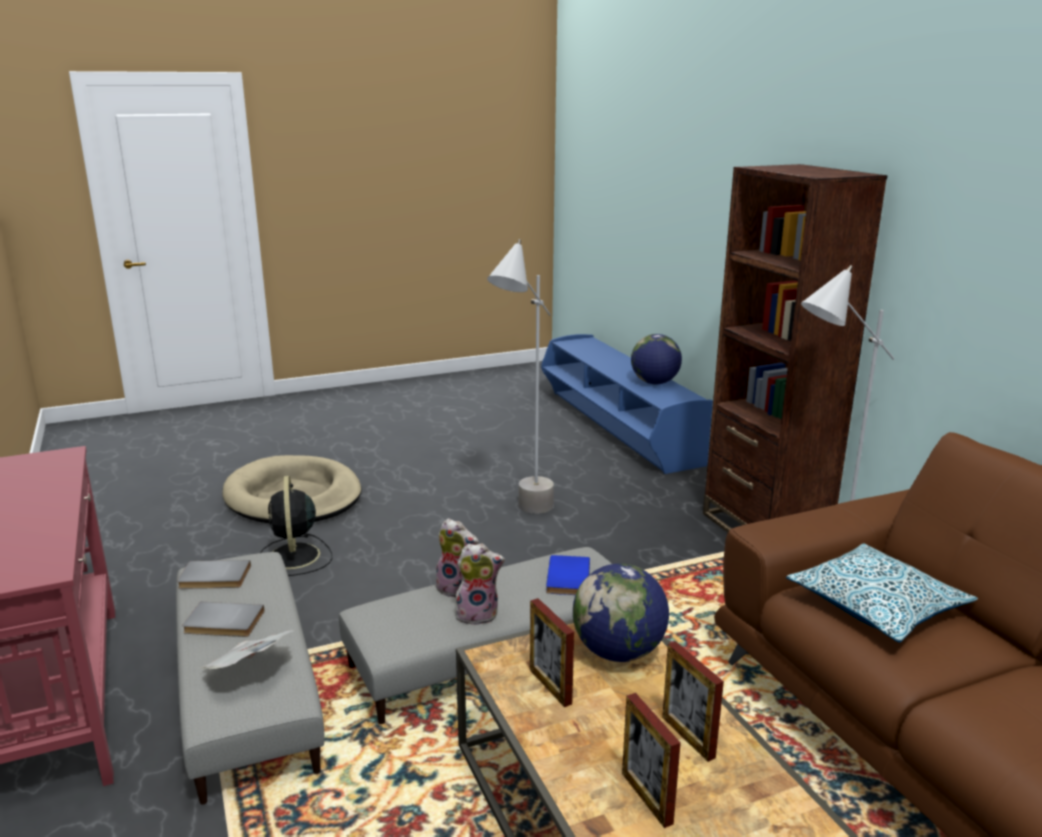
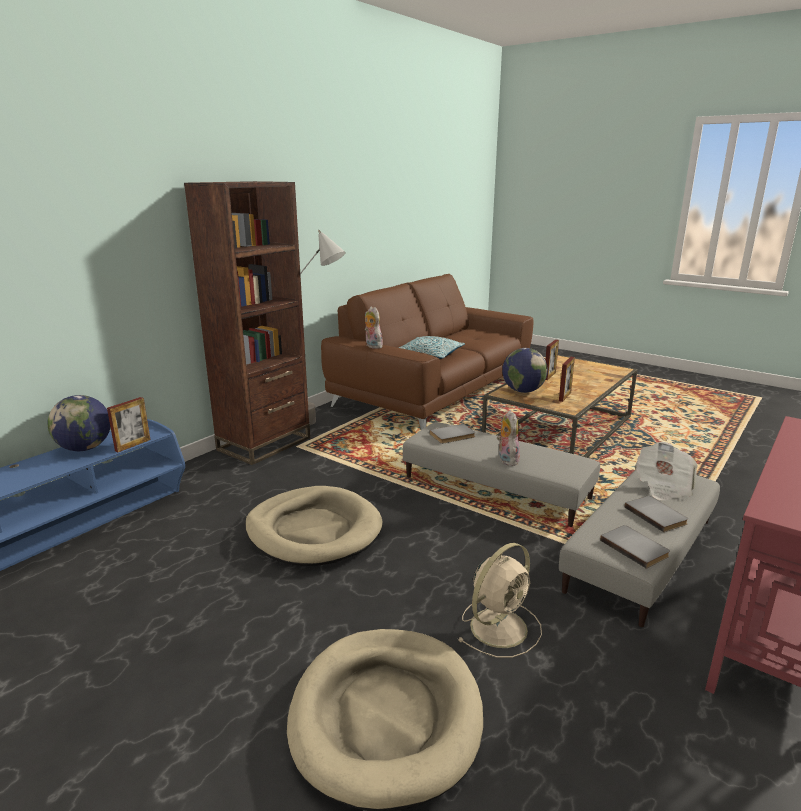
camera: 120 degrees left, 0 degrees up
(294, 557) = (500, 626): black fan -> beige fan
(478, 614) = (520, 447): plush toy -> plush toy (372, 346)
(523, 518) = (314, 530): grey floor lamp -> beige dog bed
(566, 578) = (453, 436): blue book -> grey book
(646, 798) = (586, 376): picture frame -> picture frame (133, 445)

